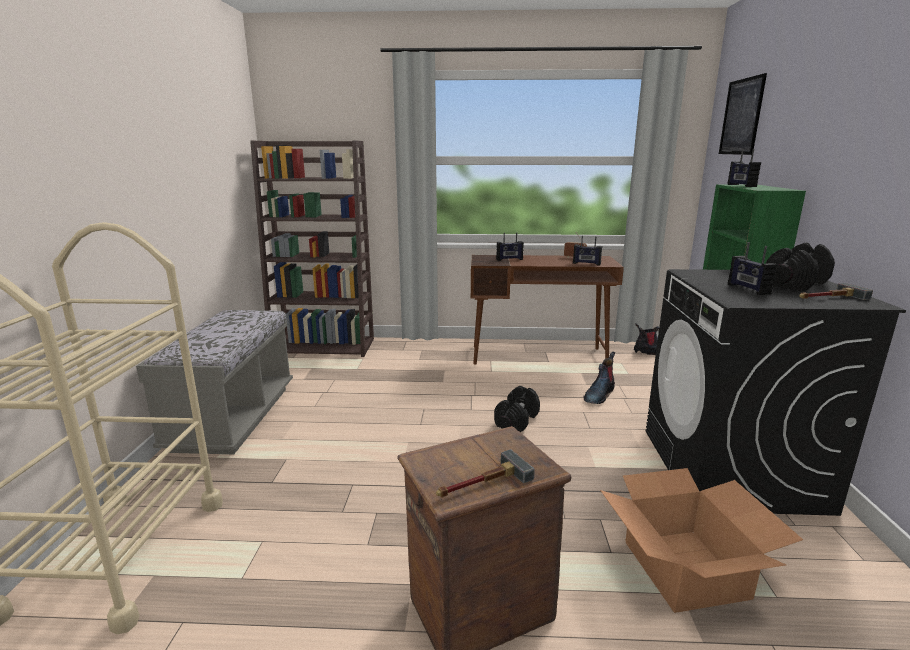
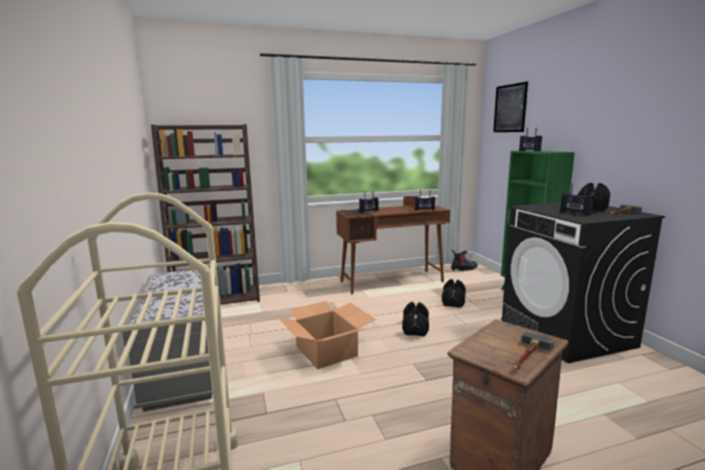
camera: 20 degrees left, 5 degrees down
(599, 394) = (453, 301): boot -> black dumbbell
(685, 568) = (592, 398): cardboard box -> cardboard box (327, 351)

